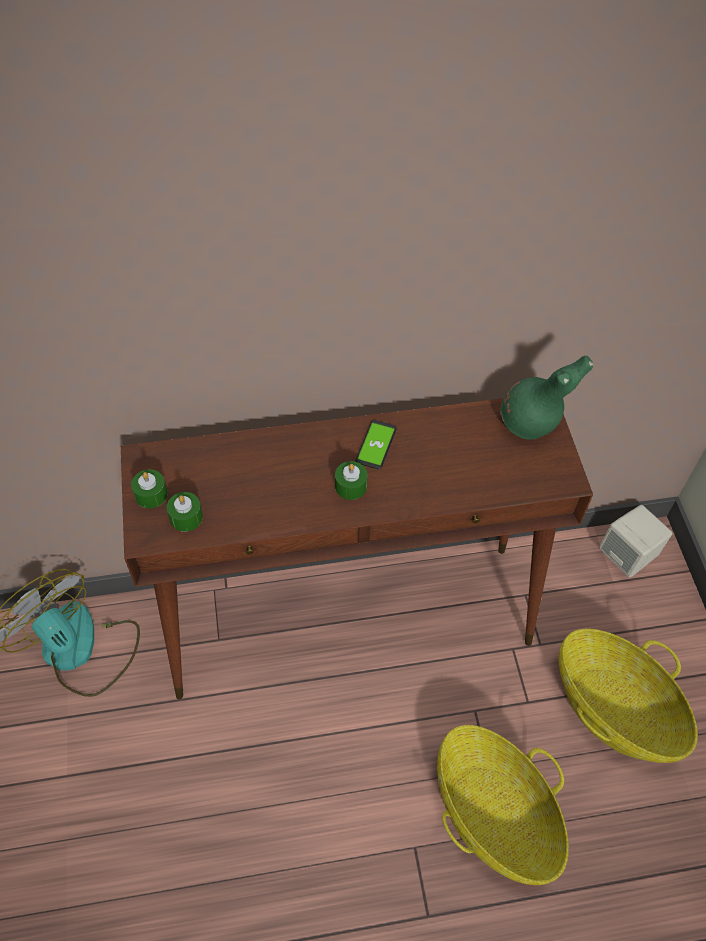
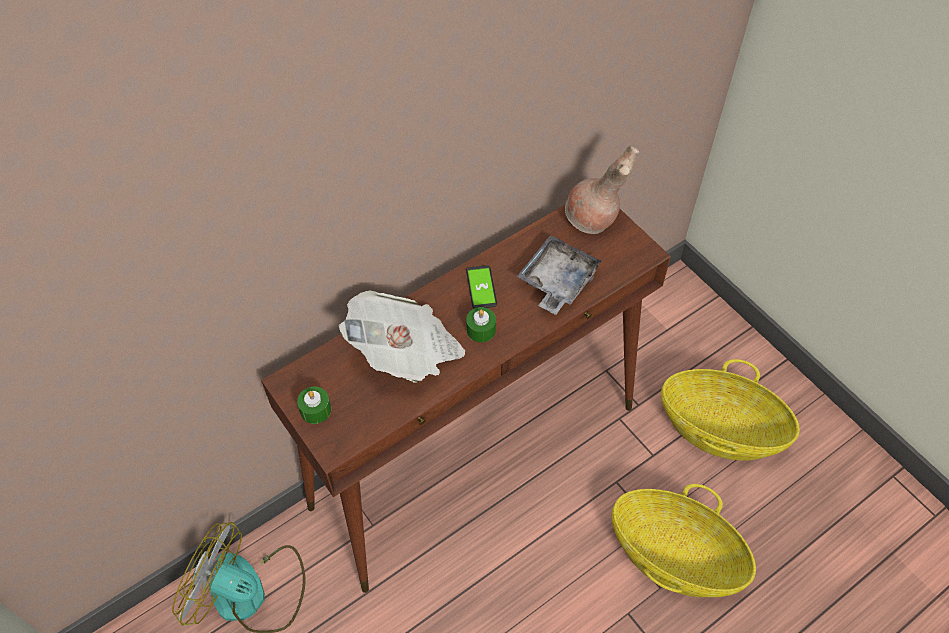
camera: 25 degrees left, 0 degrees up
(186, 517) = (358, 415): green candle -> none
(266, 477) = (406, 352): none -> newspaper
(456, 471) = (557, 281): none -> grey tray
(530, 424) = (592, 220): green vase -> brown vase
(627, 556) = (667, 304): beige speaker -> none

